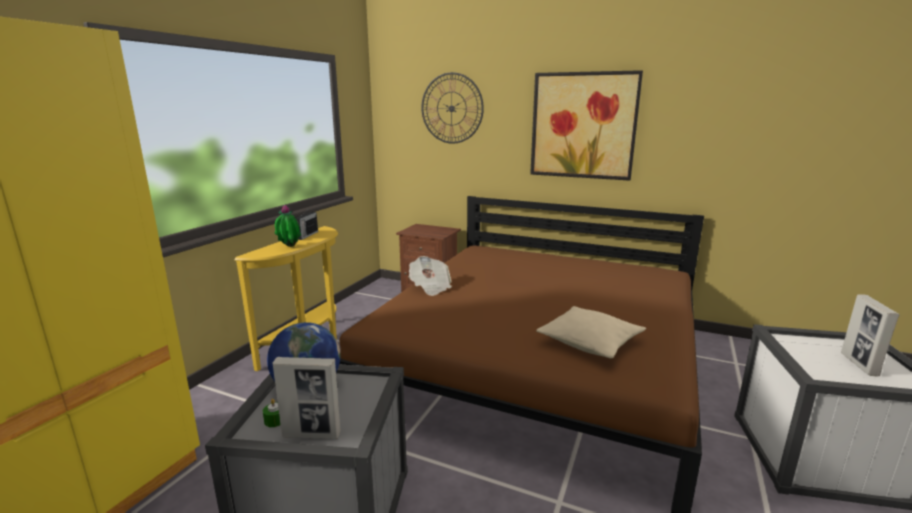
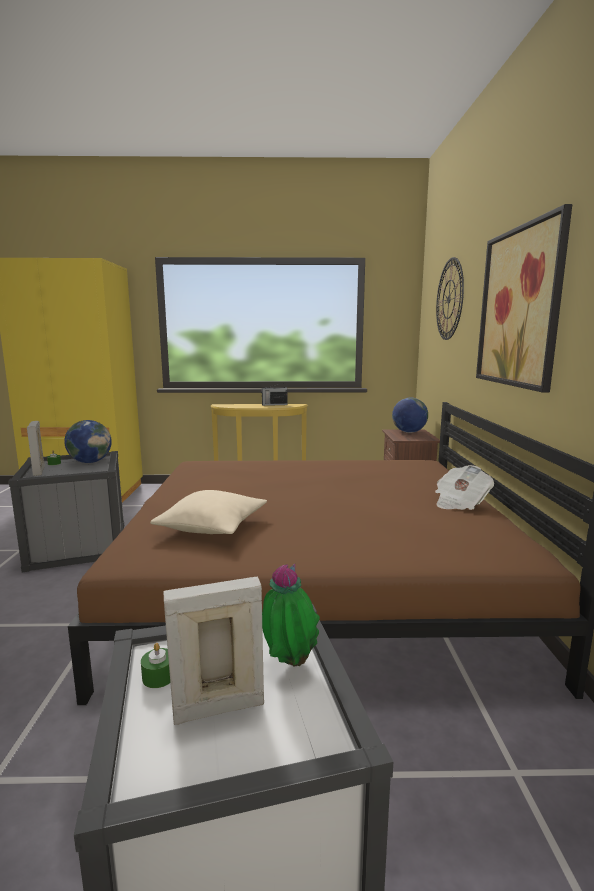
camera: 65 degrees right, 5 degrees down
(289, 247) = (241, 406): potted plant -> potted plant (288, 664)
(420, 229) = (409, 432): none -> globe
(430, 287) = (288, 464): newspaper -> newspaper (460, 502)
(841, 377) = (158, 676): none -> green candle

